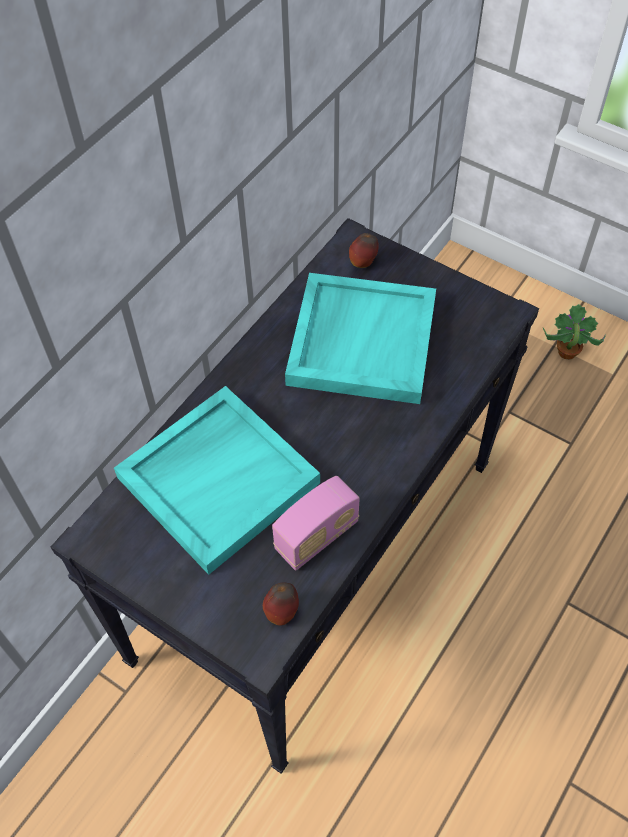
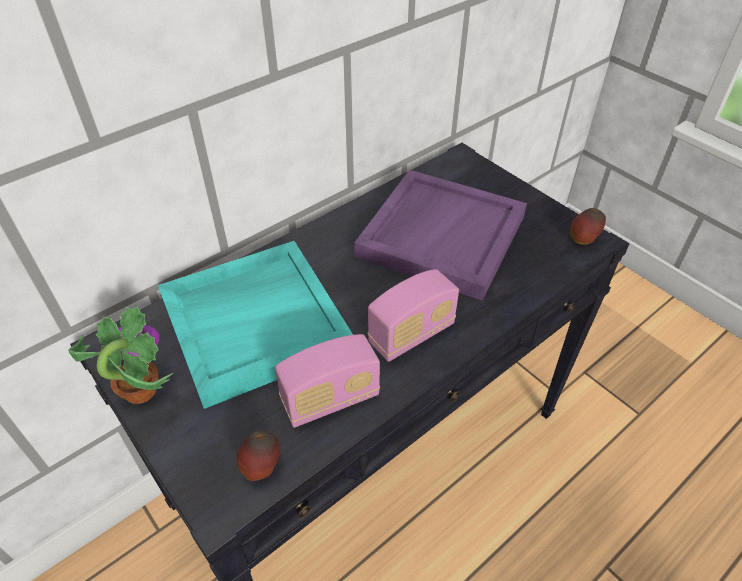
camera: 15 degrees right, 10 degrees down
(361, 340) = (441, 235): turquoise tray -> purple tray
(363, 263) = (464, 176): apple -> apple (583, 240)
(366, 455) = (411, 334): none -> radio
(566, 352) = (649, 334): potted plant -> potted plant (139, 390)

